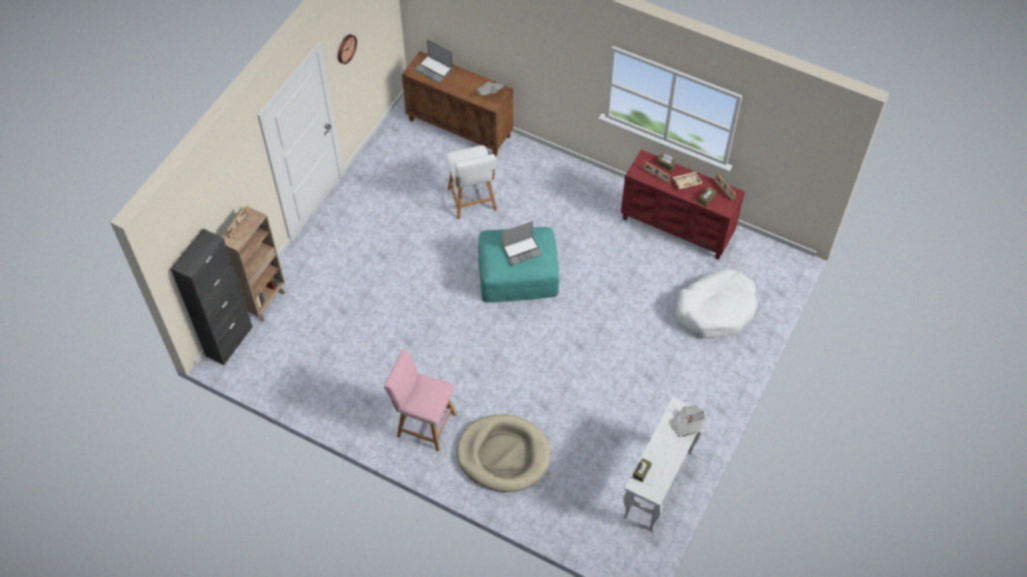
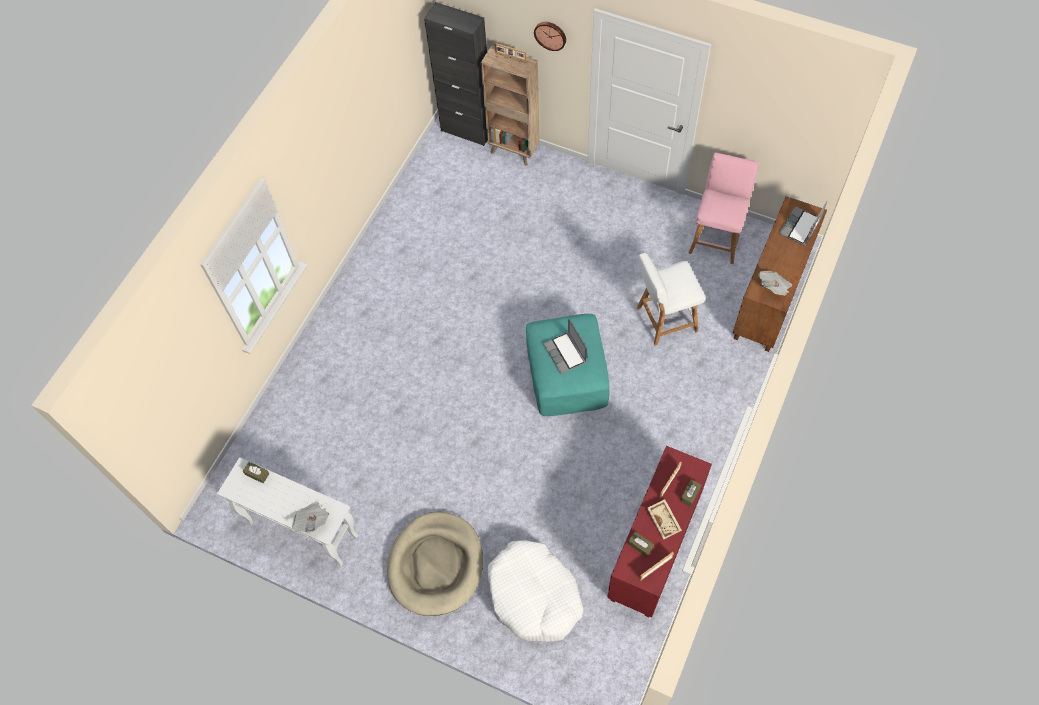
camera: 90 degrees right, 5 degrees up
(345, 48) = (745, 94): wall clock -> wall clock (550, 35)
(423, 424) = (378, 300): pink stool -> pink stool (716, 238)
(503, 455) = (341, 375): beige dog bed -> beige dog bed (436, 565)

